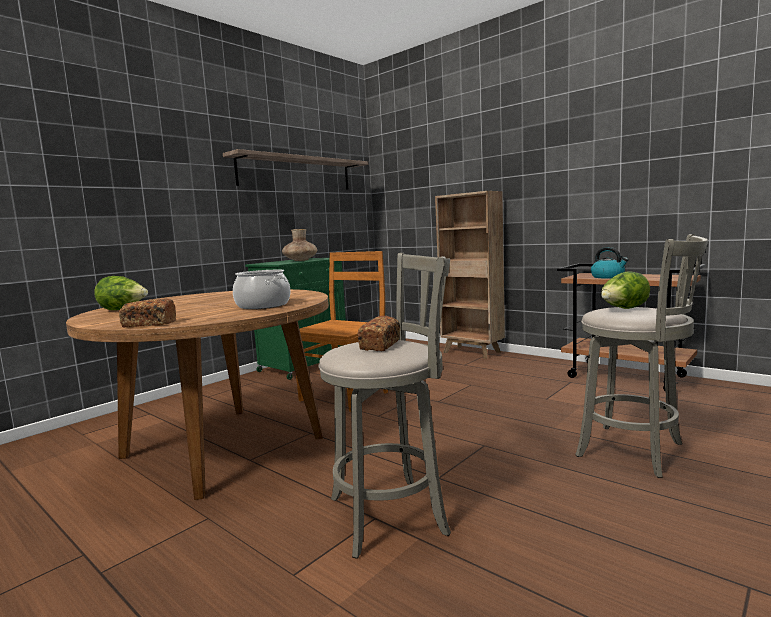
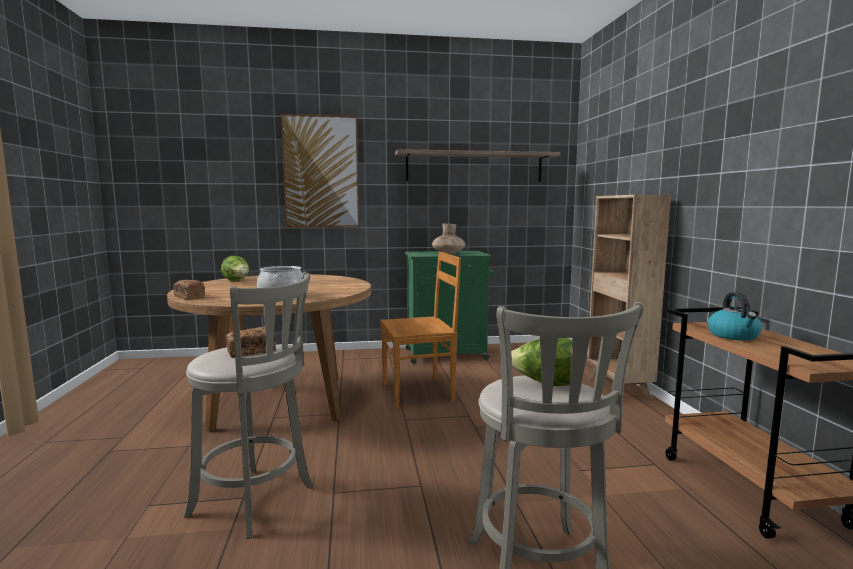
camera: 40 degrees right, 0 degrees up
(141, 173) = (321, 172): none -> picture

